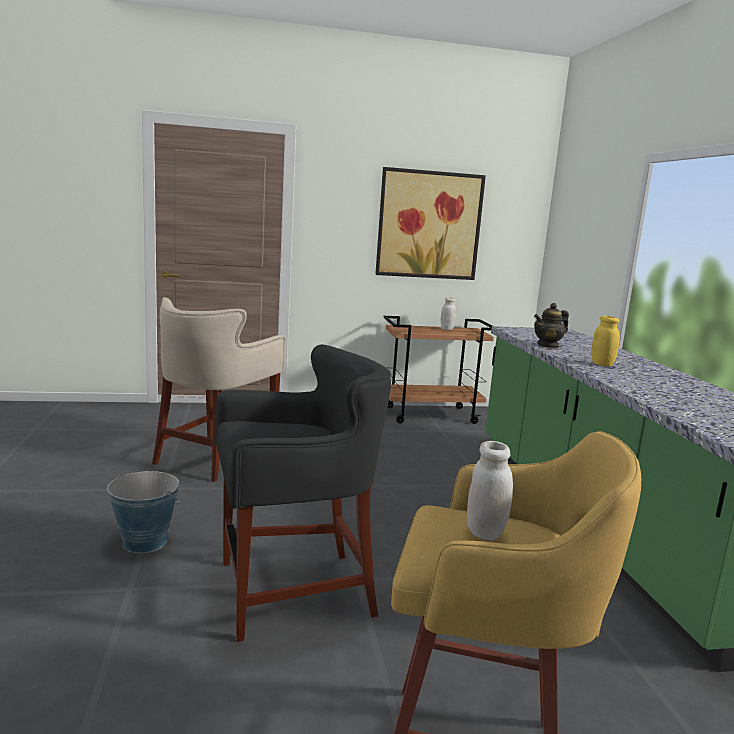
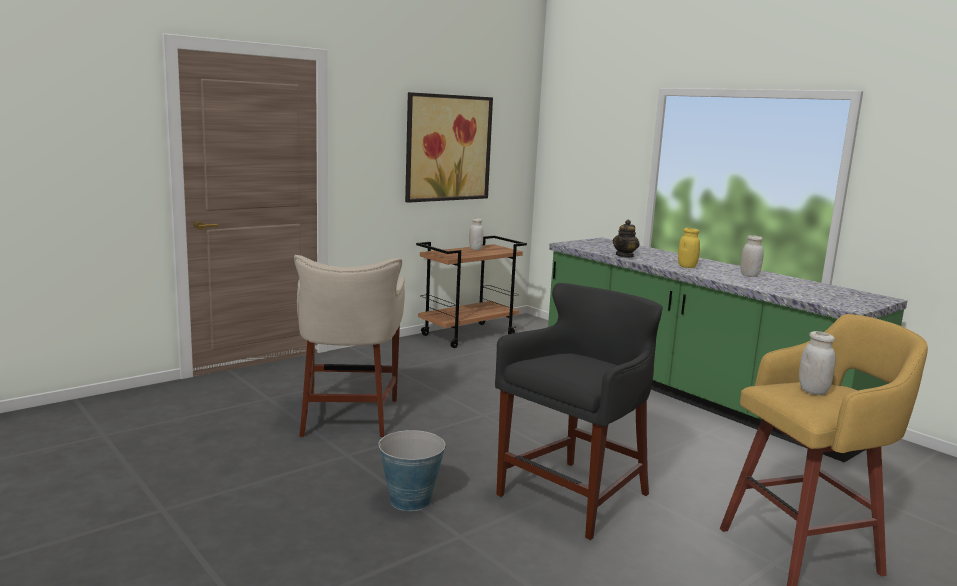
camera: 30 degrees left, 0 degrees up
(669, 384) = (749, 275): none -> white jar

